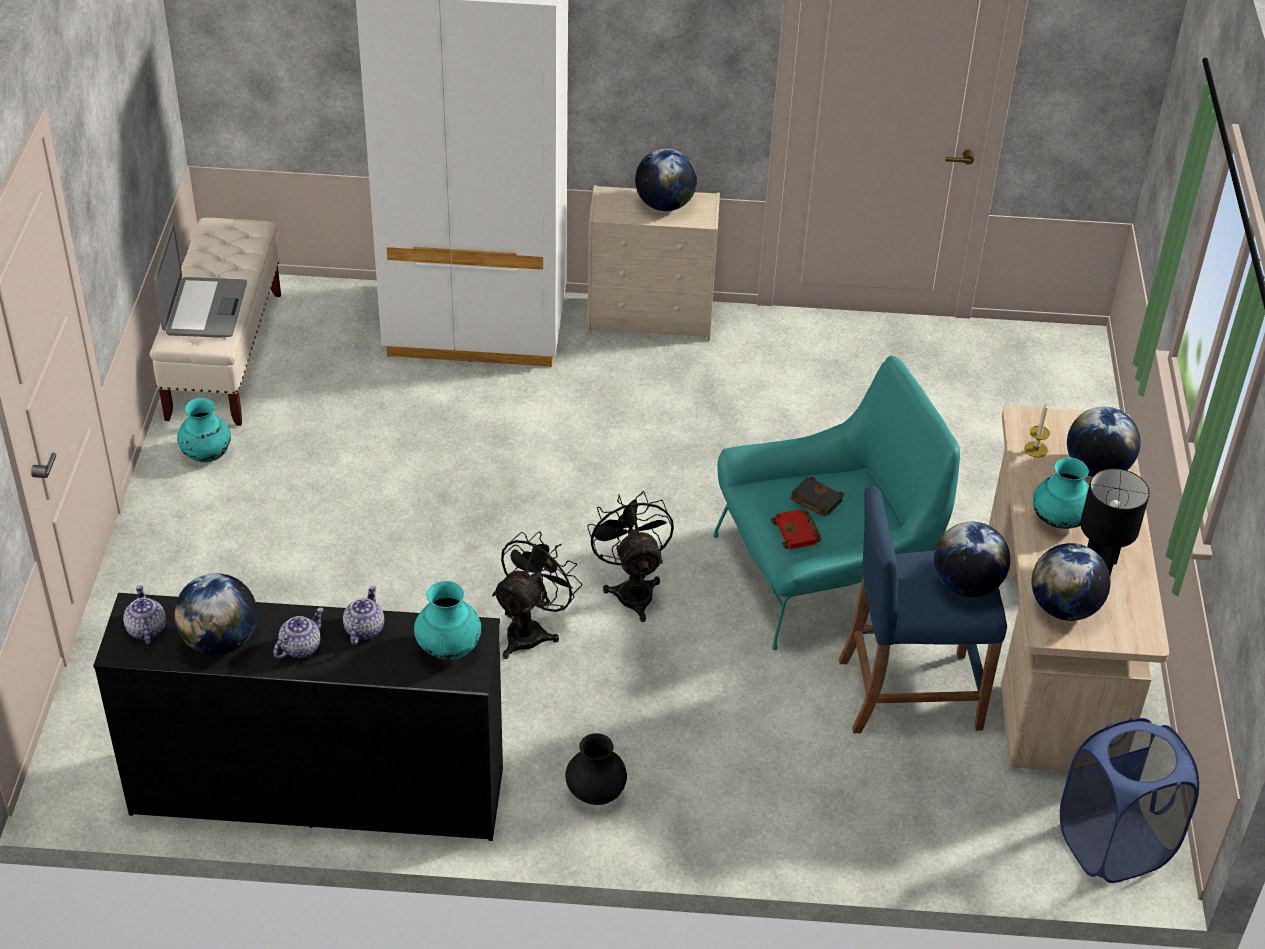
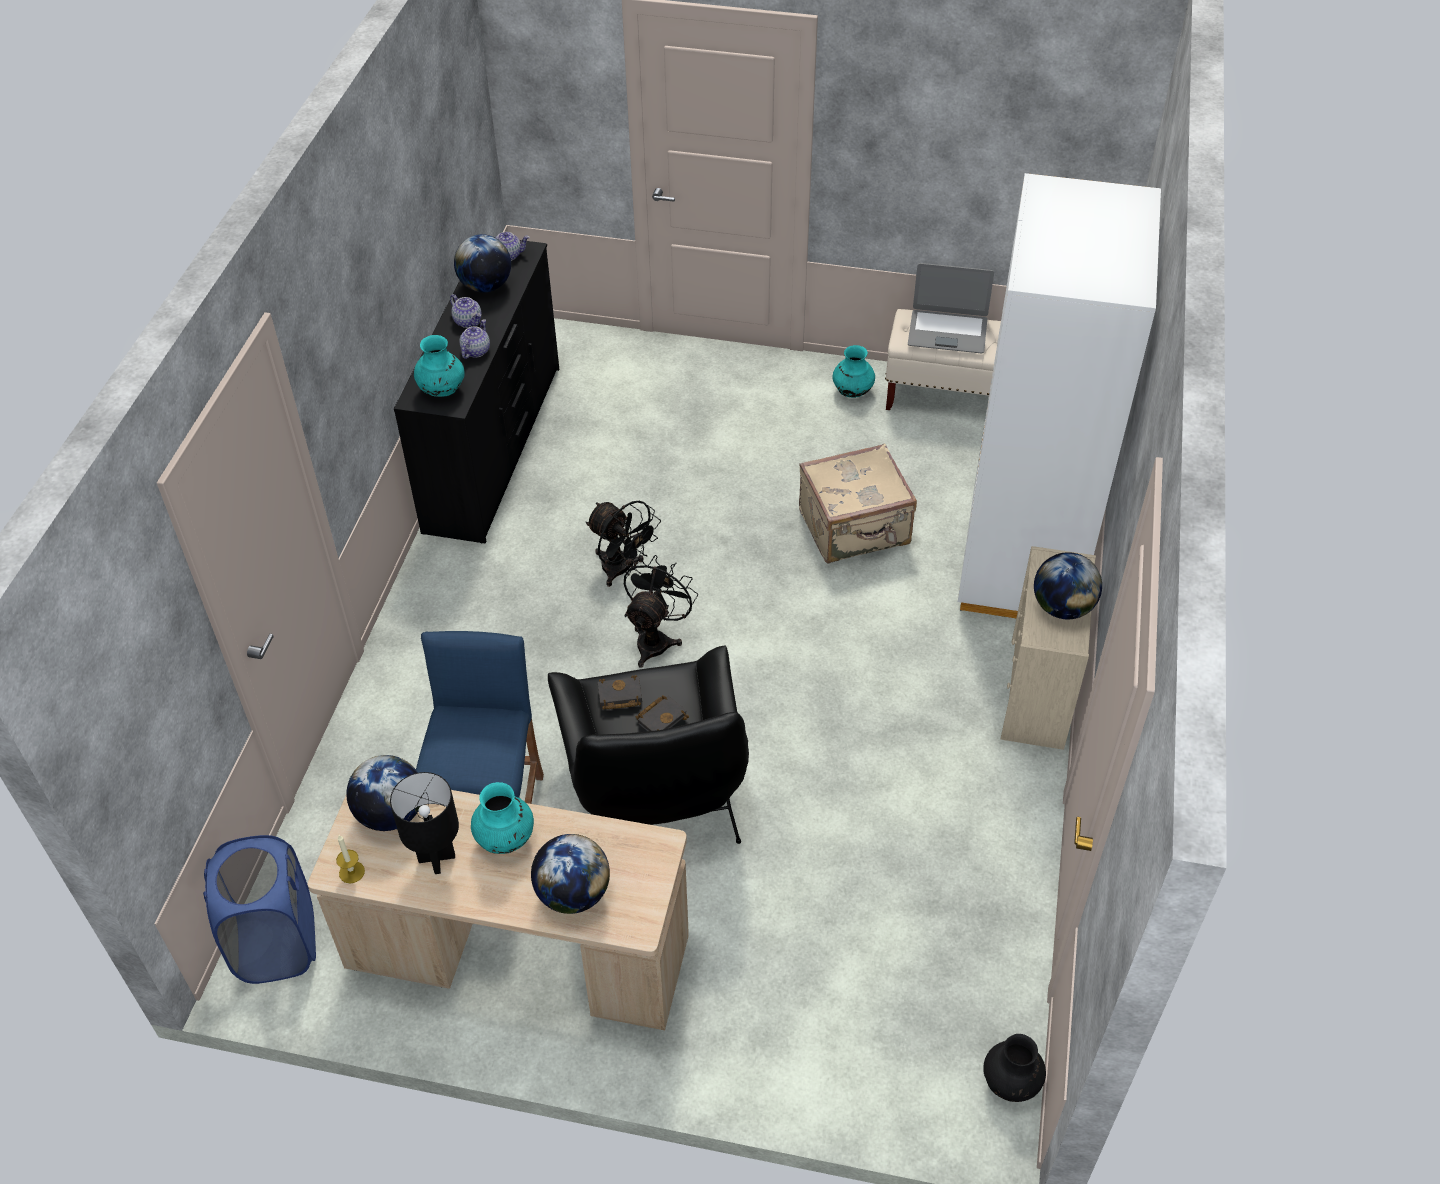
camera: 100 degrees right, 5 degrees up
(364, 629) = (475, 350): teapot -> teapot turned 90 degrees counterclockwise
(442, 444) = (855, 529): none -> beige suitcase
(596, 793) = (446, 595): black vase -> black vase (1010, 1083)
(632, 590) = (656, 639): black fan -> black fan turned 60 degrees counterclockwise
(797, 533) = (619, 696): red book -> black book
(826, 571) = (654, 784): turquoise armchair -> black armchair
(966, 585) = (460, 760): globe -> none
(1036, 449) = (613, 844): candle -> candle (351, 872)

